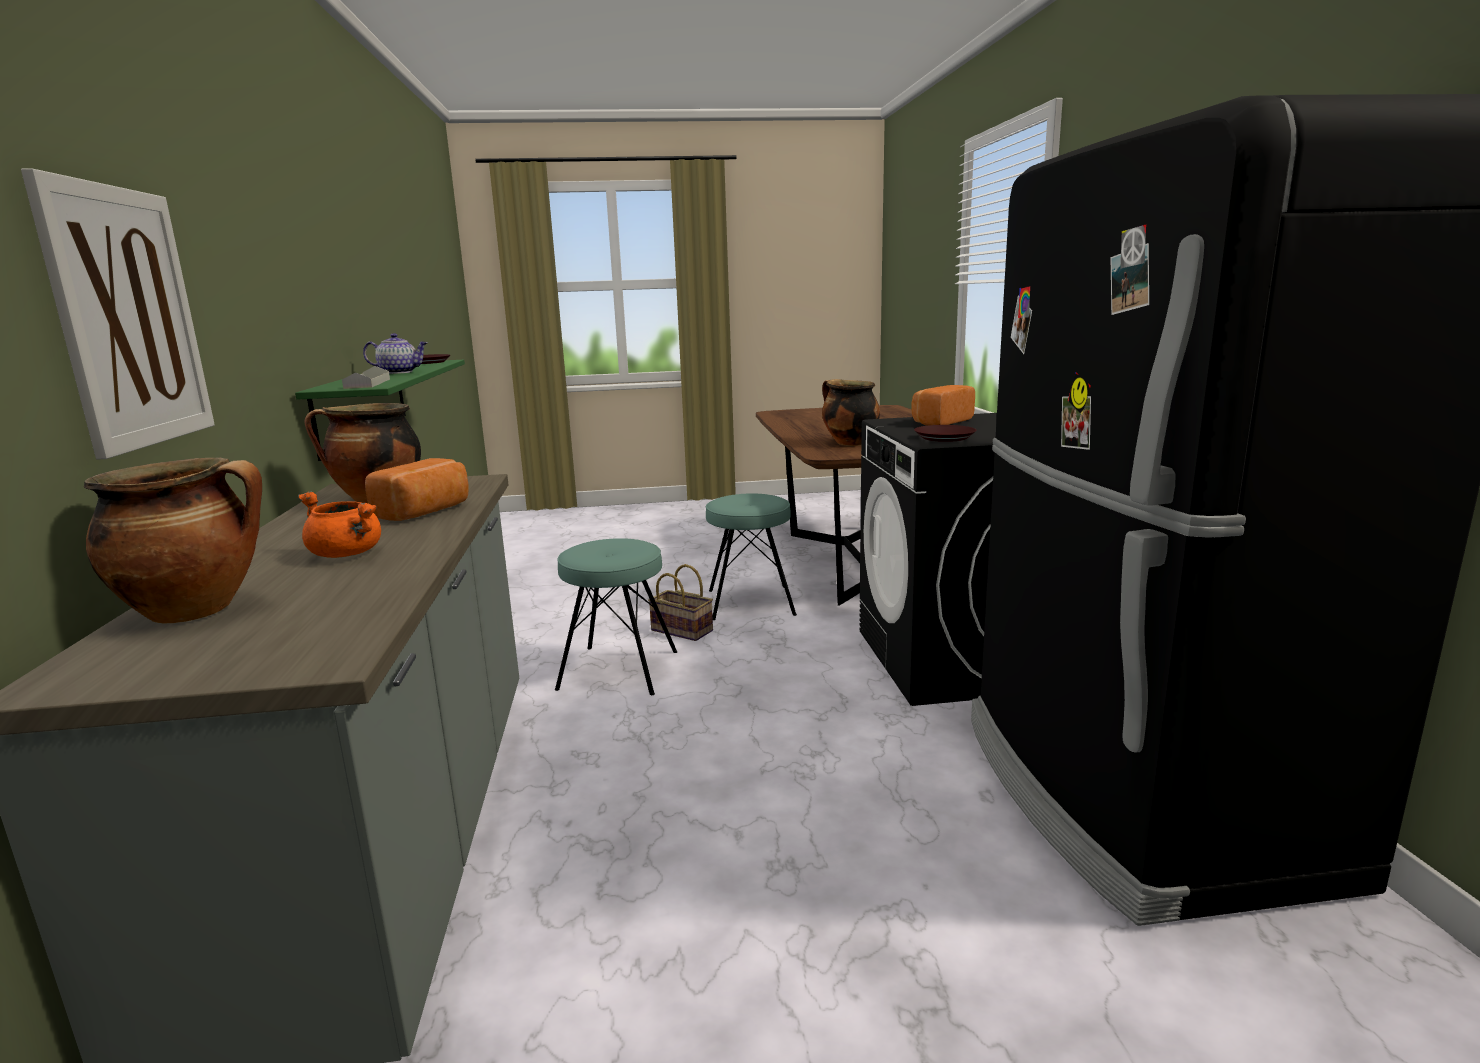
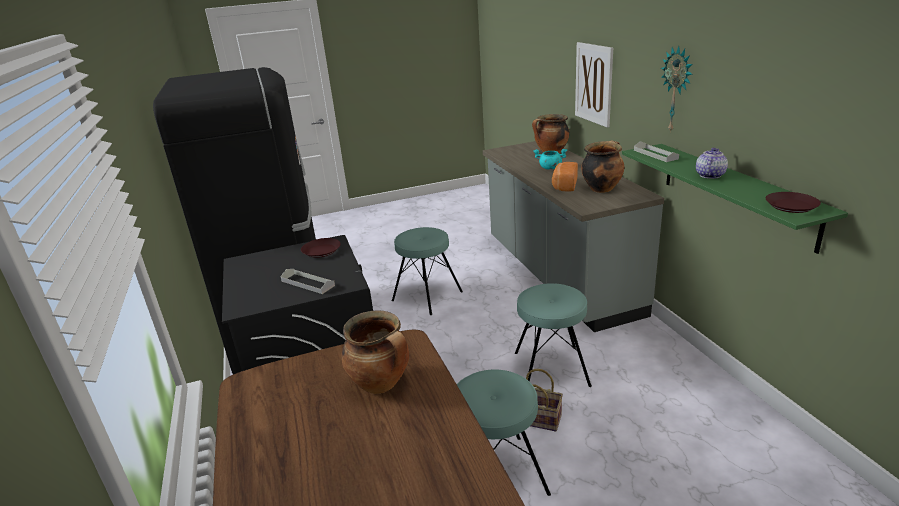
camera: 170 degrees right, 10 degrees up
(286, 281) = (677, 90): none -> wall clock
(348, 554) = (550, 168): orange cooking pot -> turquoise cooking pot
(400, 372) = (709, 175): teapot -> teapot turned 135 degrees clockwise
(775, 846) = (427, 296): none -> turquoise stool
(940, 422) = (308, 283): bread -> grey tray

